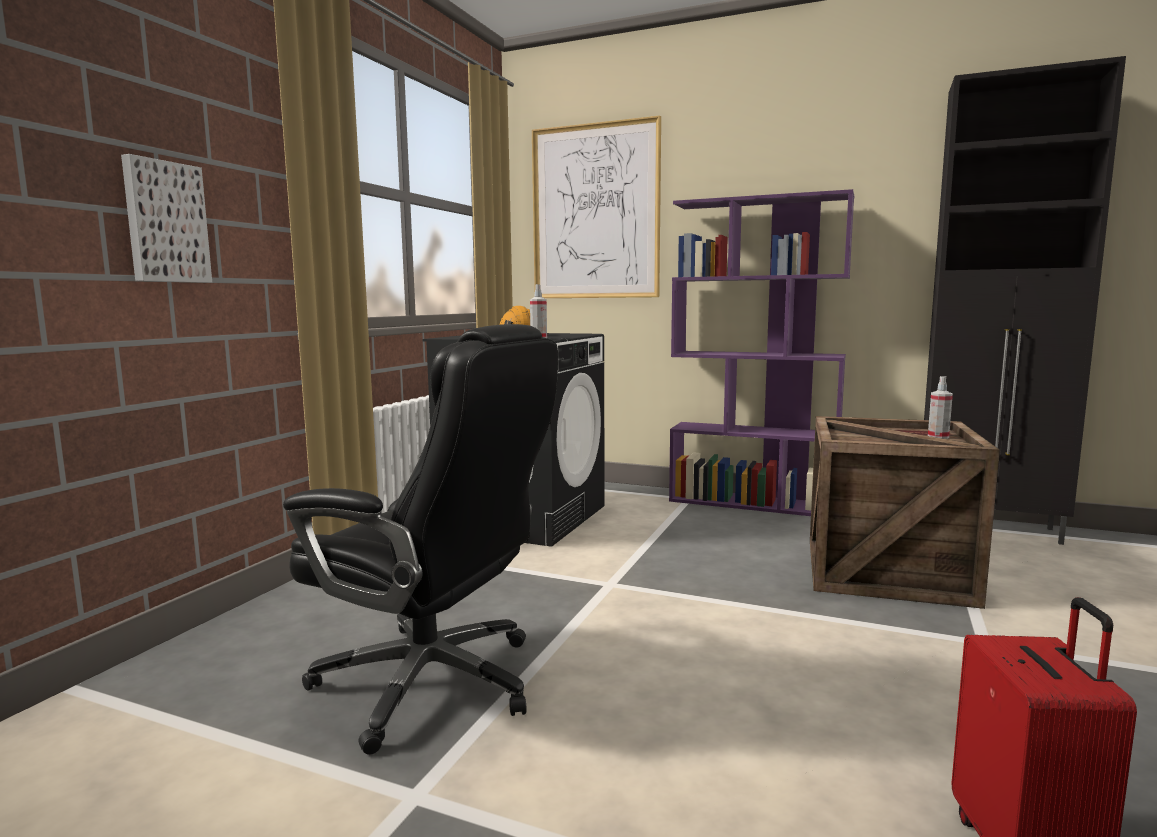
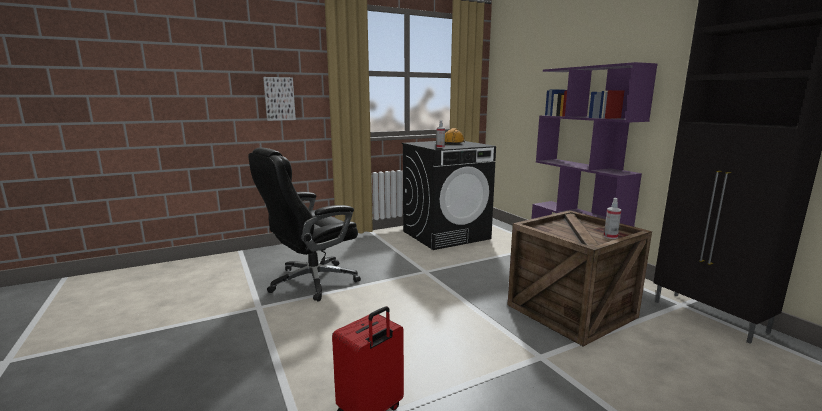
camera: 40 degrees right, 5 degrees up
(433, 683) = (311, 281): black office chair -> black office chair turned 75 degrees clockwise
(595, 212) = (524, 73): picture -> none

